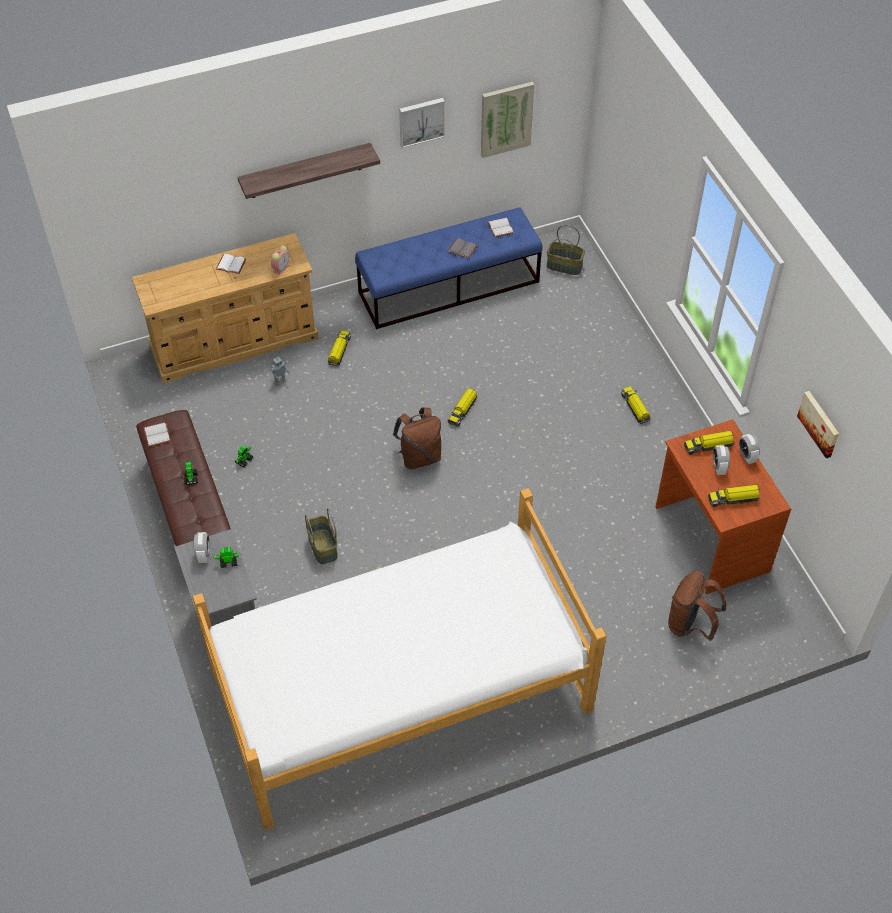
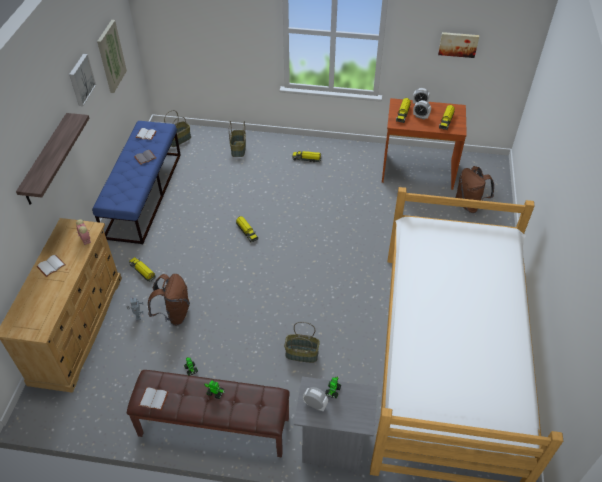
camera: 60 degrees left, 5 degrees down
(419, 457) = (266, 268): brown backpack -> brown backpack (174, 314)
(595, 331) = (239, 149): none -> basket

